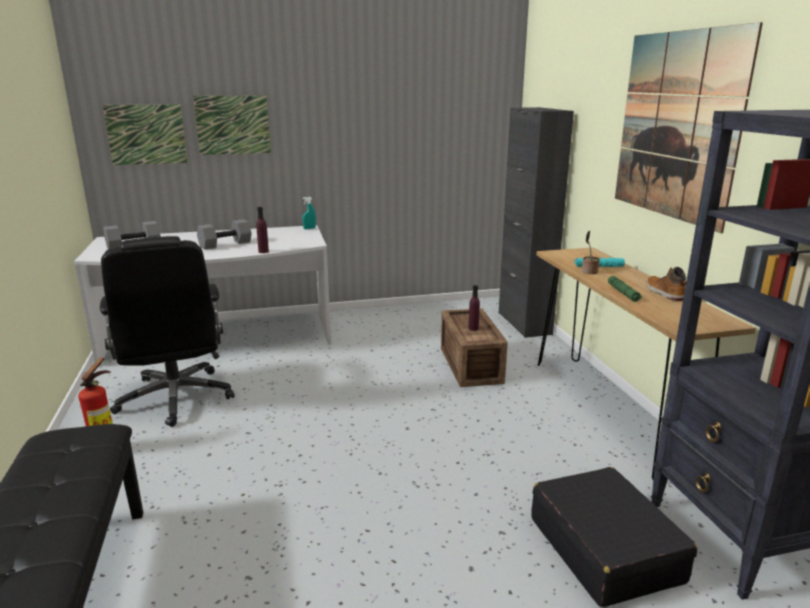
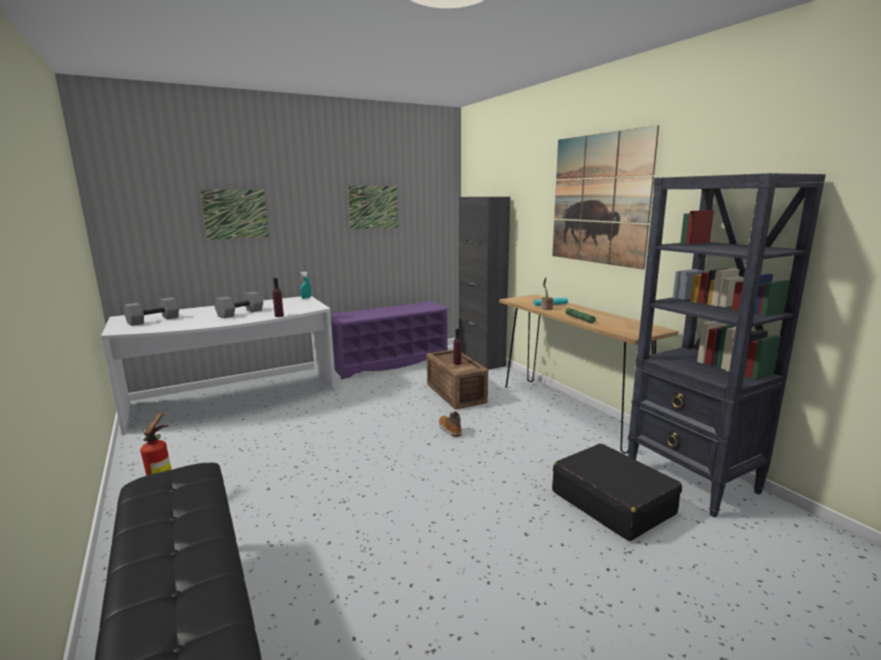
camera: 15 degrees left, 5 degrees down
(146, 134) = (157, 223): picture -> picture (373, 207)
(175, 398) = (215, 449): black office chair -> none
(409, 314) = (390, 363): none -> purple shoe rack
(664, 293) = (606, 316): boot -> boot (449, 429)

